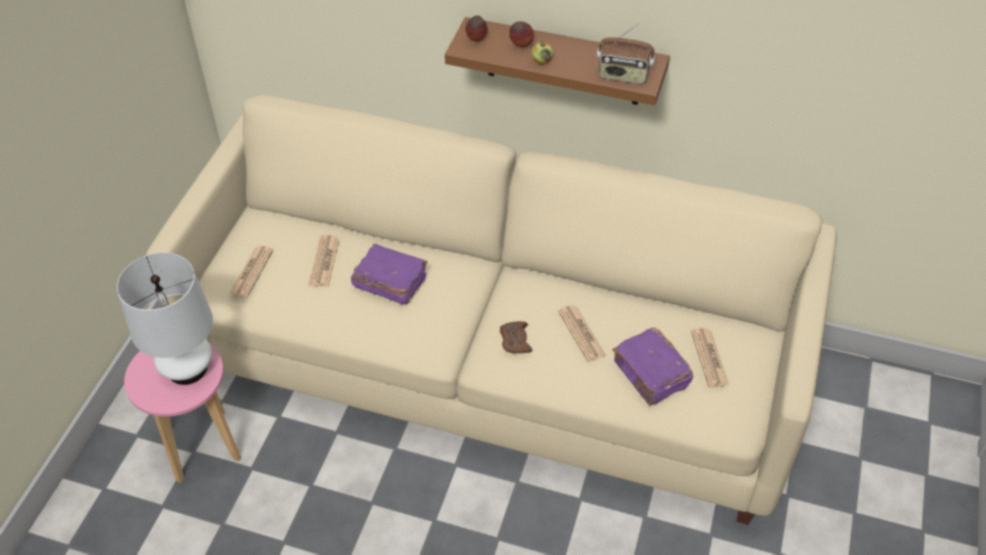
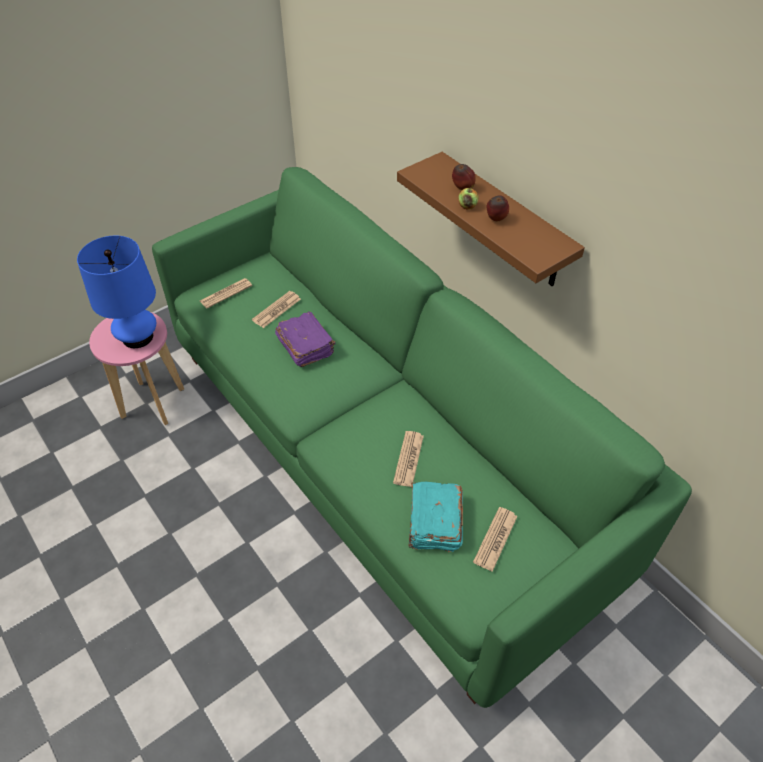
camera: 35 degrees right, 0 degrees up
(187, 368) = (137, 337): white table lamp -> blue table lamp
(476, 40) = (431, 171): apple -> apple (495, 220)
(494, 363) = (382, 455): beige sofa -> green sofa
(515, 340) = (354, 436): brown game controller -> none
(623, 75) = (524, 245): radio -> none
(651, 375) = (434, 523): purple book -> turquoise book

